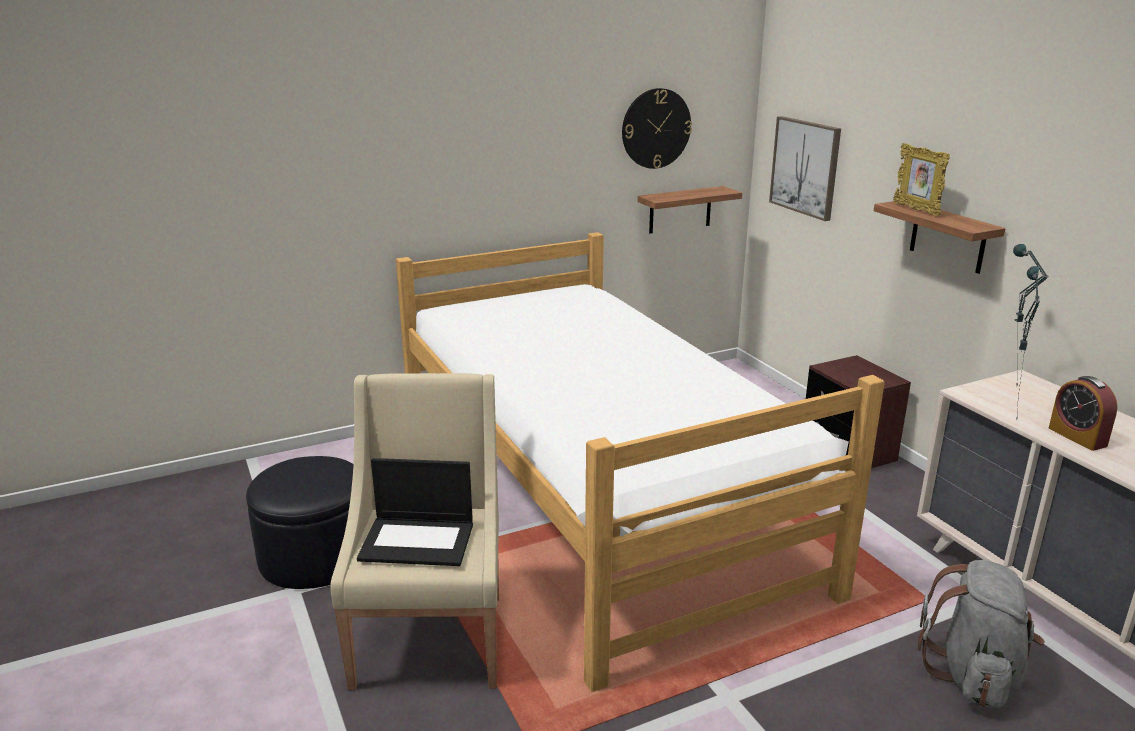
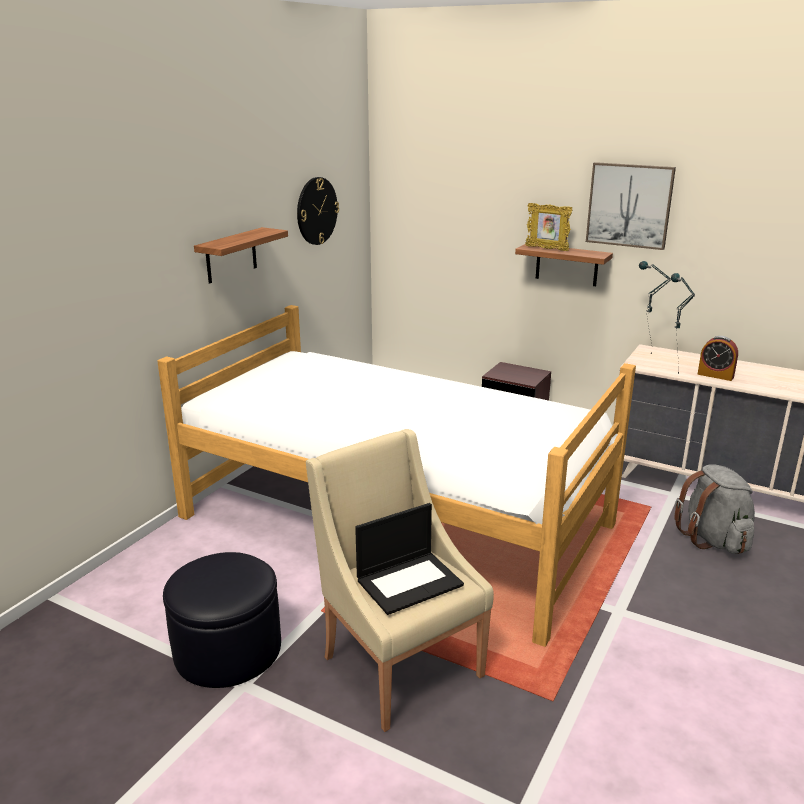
camera: 35 degrees left, 0 degrees up
(680, 210) = (335, 276): shelf -> shelf (231, 255)
(805, 167) = (428, 228): picture -> picture (629, 205)

